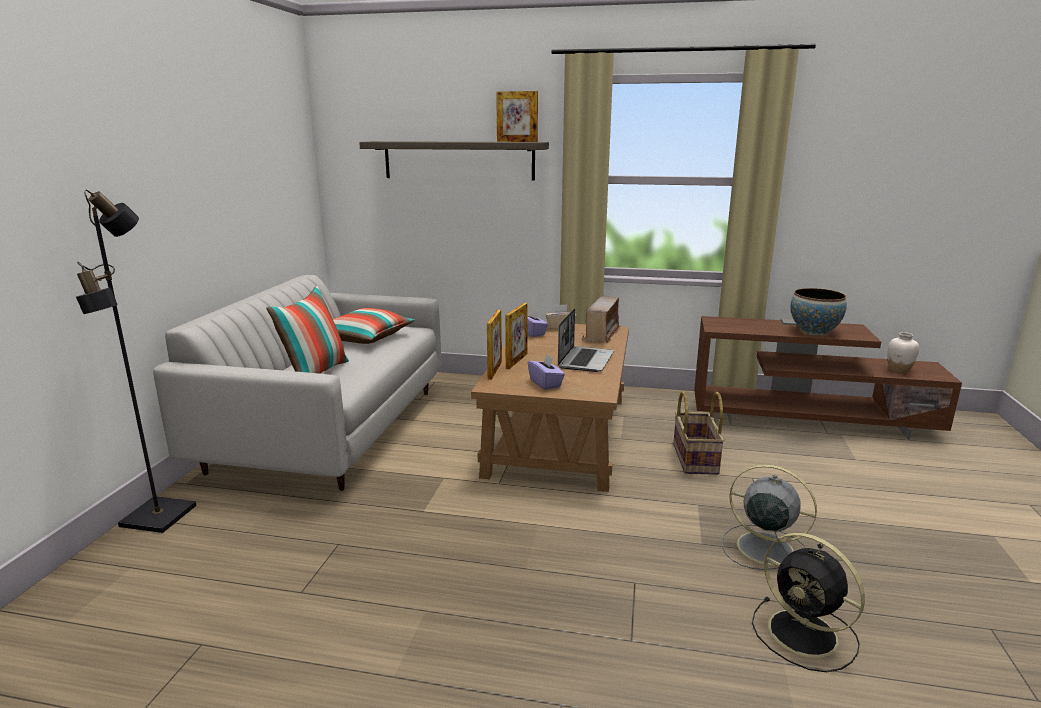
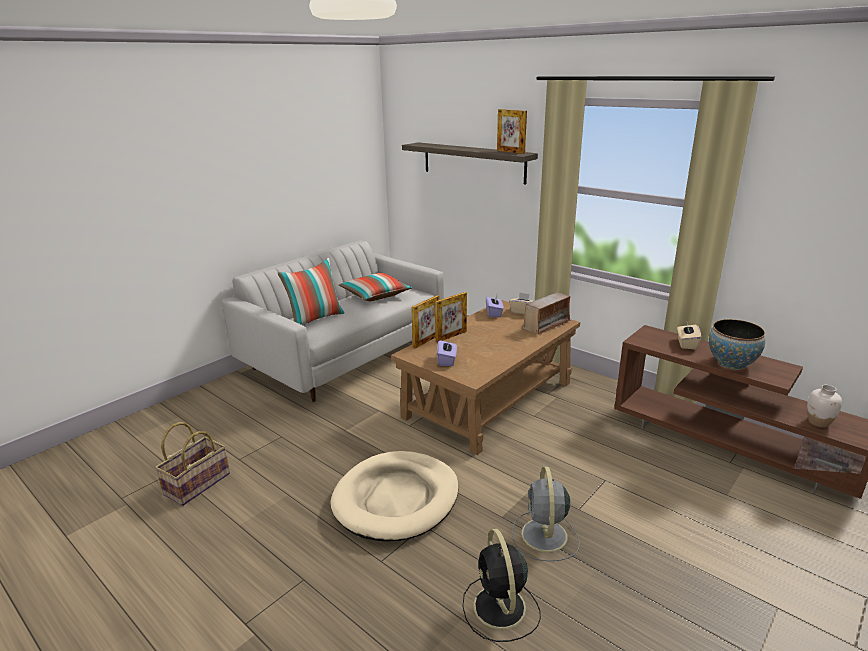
camera: 30 degrees right, 5 degrees up
(158, 516) = (213, 389): black floor lamp -> none
(572, 565) = (396, 499): none -> beige dog bed
(585, 360) = (502, 346): laptop -> none
(694, 459) = (573, 449): basket -> basket (197, 483)
(758, 324) = (686, 344): none -> beige tissue box
(762, 547) = (544, 536): grey fan -> grey fan turned 150 degrees counterclockwise

